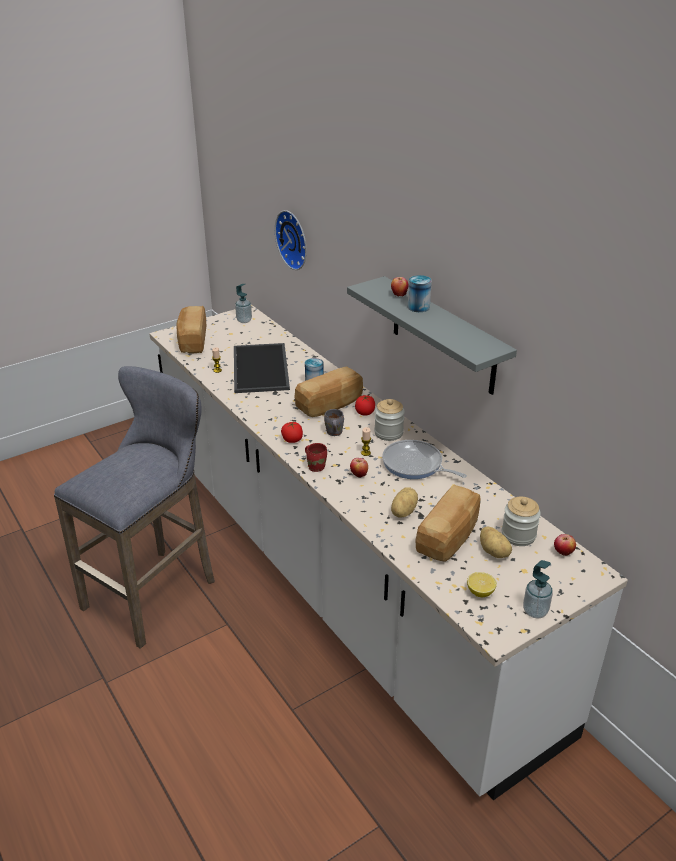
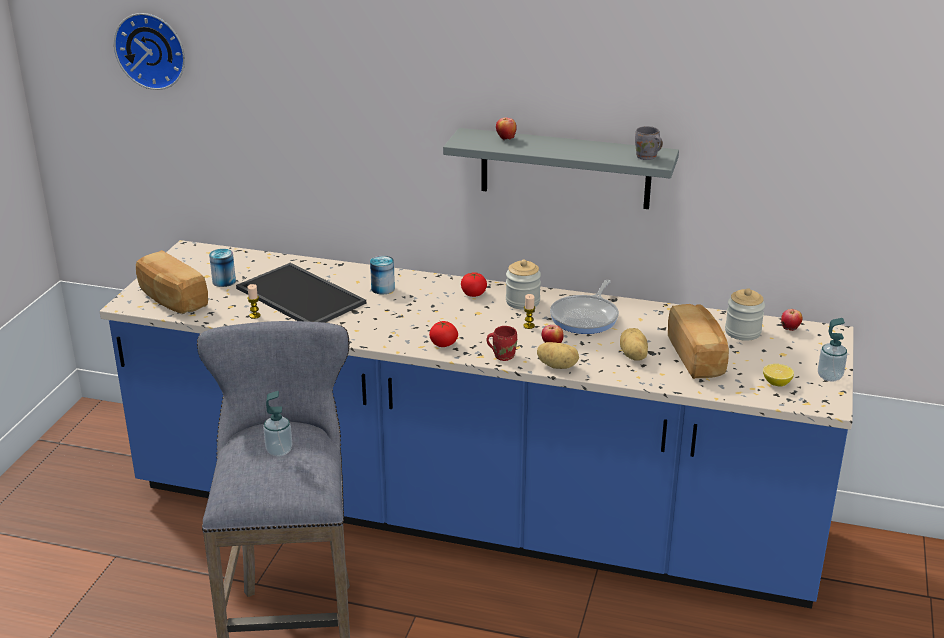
camera: 40 degrees left, 5 degrees down
(244, 320) = (200, 258): soap dispenser -> soap dispenser (279, 451)
(294, 239) = (272, 126): wall clock -> wall clock (152, 50)
(330, 405) = (430, 300): bread -> none
(333, 433) = (472, 322): grey mug -> grey mug (646, 157)
(338, 577) = (472, 515): white counter -> blue counter
(415, 465) = (586, 317): frying pan -> frying pan turned 60 degrees counterclockwise
(418, 307) = (542, 143): can -> can (224, 281)
(494, 552) = (744, 351): potato -> potato (557, 366)

